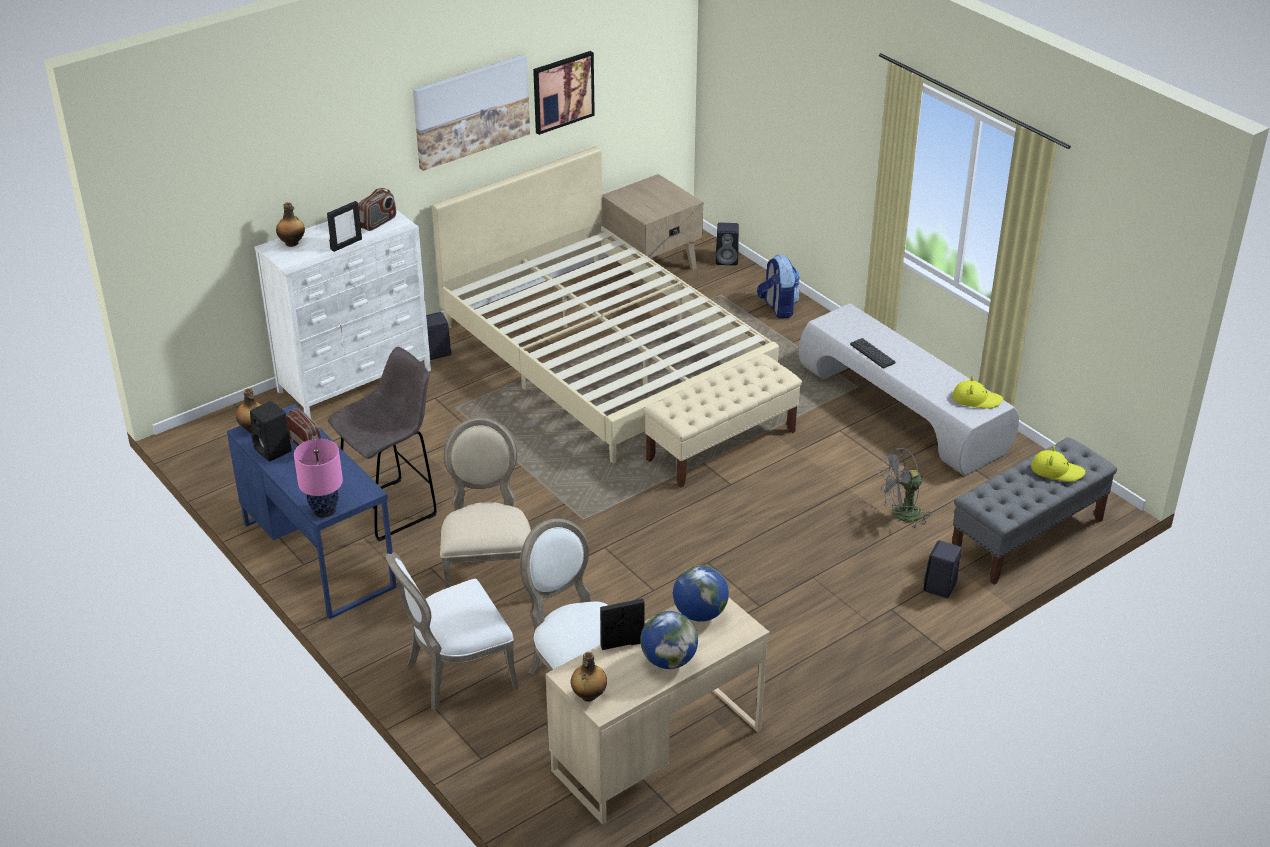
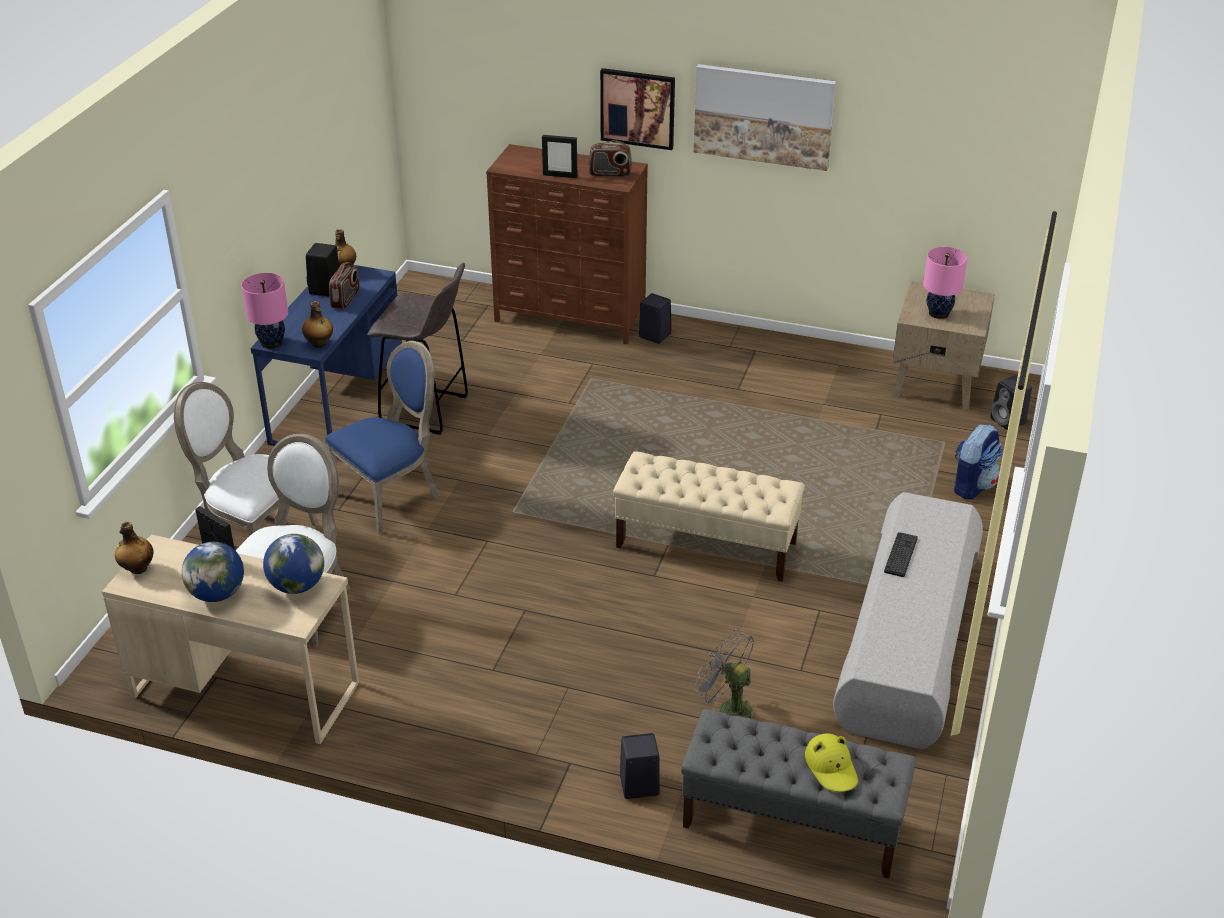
camera: 55 degrees right, 0 degrees up
(292, 243) = (532, 155): bottle -> bottle (319, 344)
(355, 380) = (570, 317): white dresser -> brown dresser
(488, 574) = (391, 495): beige chair -> blue chair
(563, 91) = (882, 144): picture -> picture (638, 108)
(604, 356) = (759, 420): beige bed -> none
(655, 204) = (938, 313): none -> pink table lamp
(976, 399) = (910, 660): yellow hat -> none

